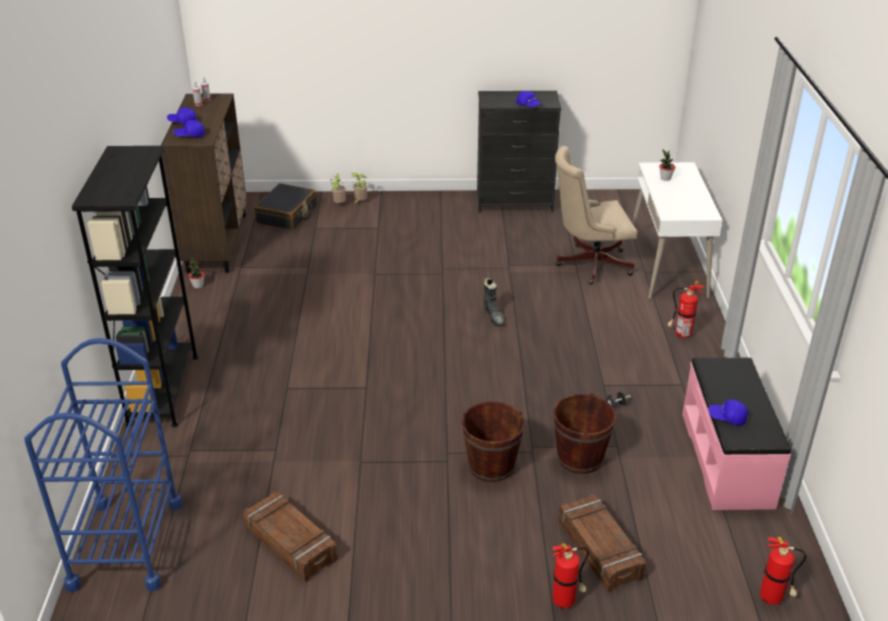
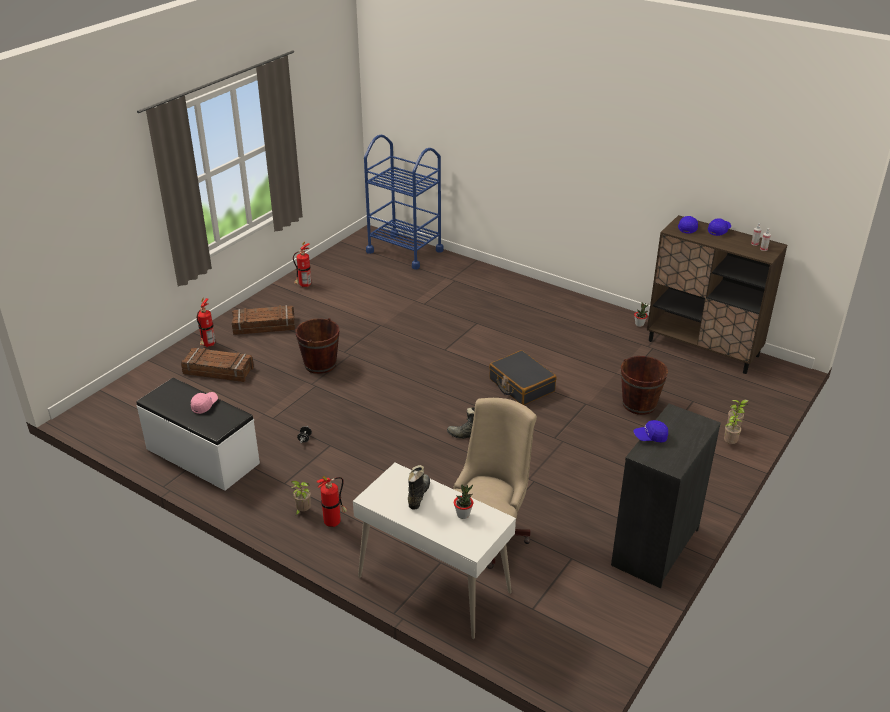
camera: 125 degrees right, 0 degrees up
(163, 390) = (521, 285): black bookcase -> none
(287, 215) = (731, 395): black suitcase -> black suitcase (521, 385)
(291, 542) = (349, 289): crate -> crate (264, 326)
(579, 458) = (283, 398): brown bucket -> brown bucket (639, 404)
(676, 199) = (418, 495): none -> black boot
(694, 356) = (302, 511): none -> potted plant
(726, 394) = (204, 405): none -> pink cap
(727, 417) = (189, 392): blue cap -> none
(727, 459) = (202, 456): pink bench -> white bench
(773, 599) = (111, 407): fire extinguisher -> fire extinguisher (304, 286)

